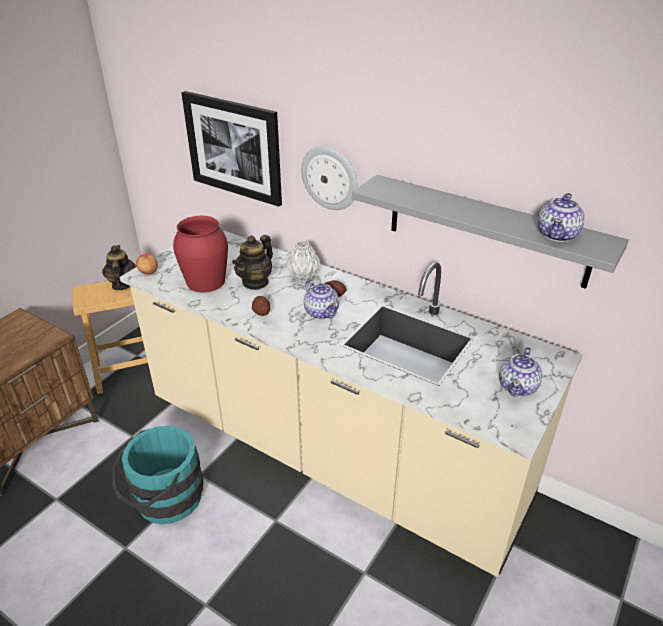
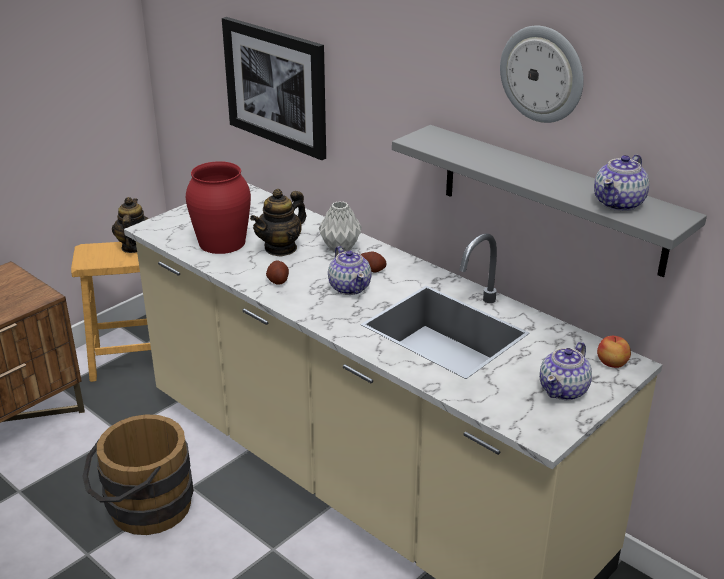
camera: 10 degrees right, 5 degrees down
(148, 272) = (158, 226): apple -> apple (612, 363)
(163, 500) = (142, 508): turquoise bucket -> brown bucket
(330, 178) = (380, 127): wall clock -> wall clock (542, 74)

